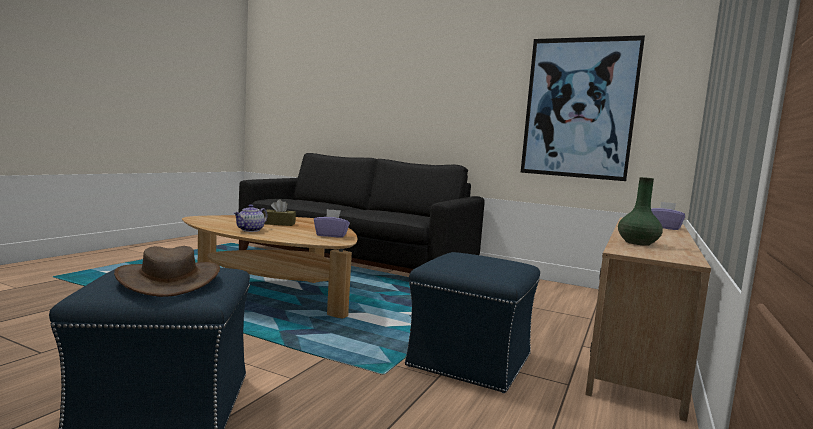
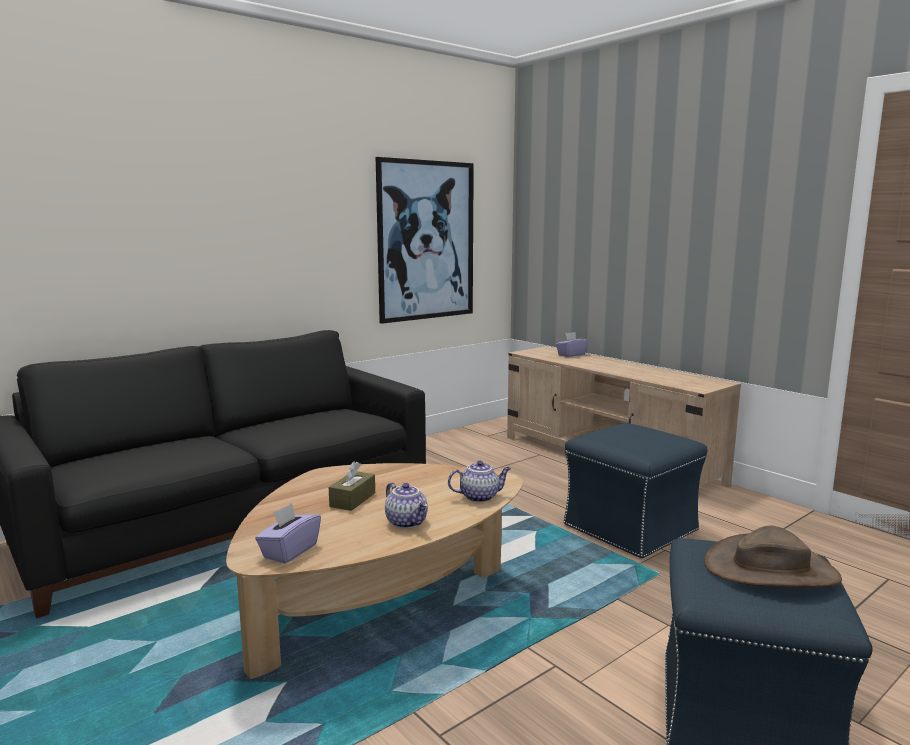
camera: 65 degrees left, 5 degrees up
(301, 239) = (480, 497): none -> teapot
(331, 235) = (457, 478): purple tissue box -> purple tissue box (289, 551)
(637, 243) = (658, 378): green vase -> none

